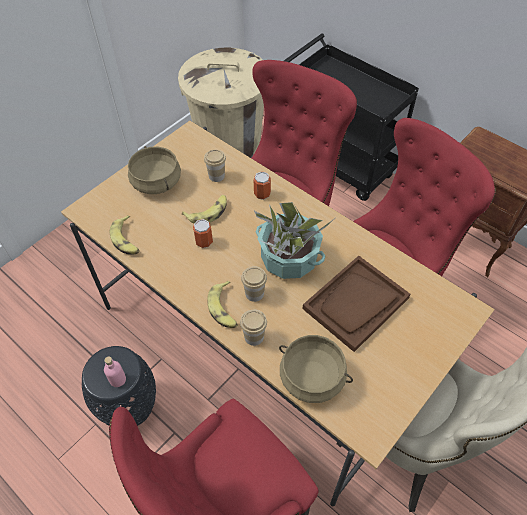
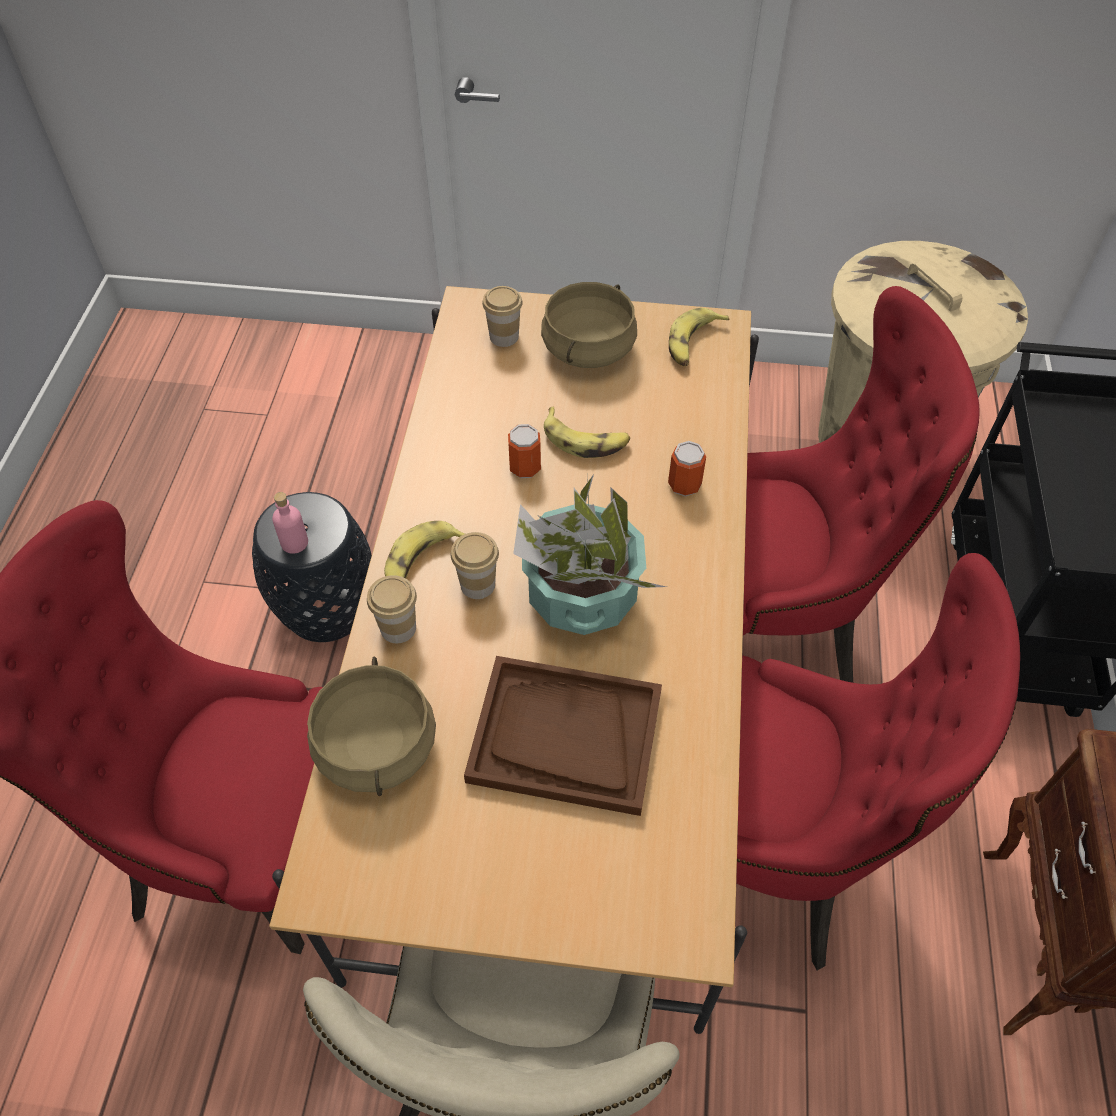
camera: 55 degrees right, 0 degrees up
(127, 240) = (455, 381): banana -> banana (693, 343)
(216, 176) = (667, 408): cup -> cup (504, 336)

